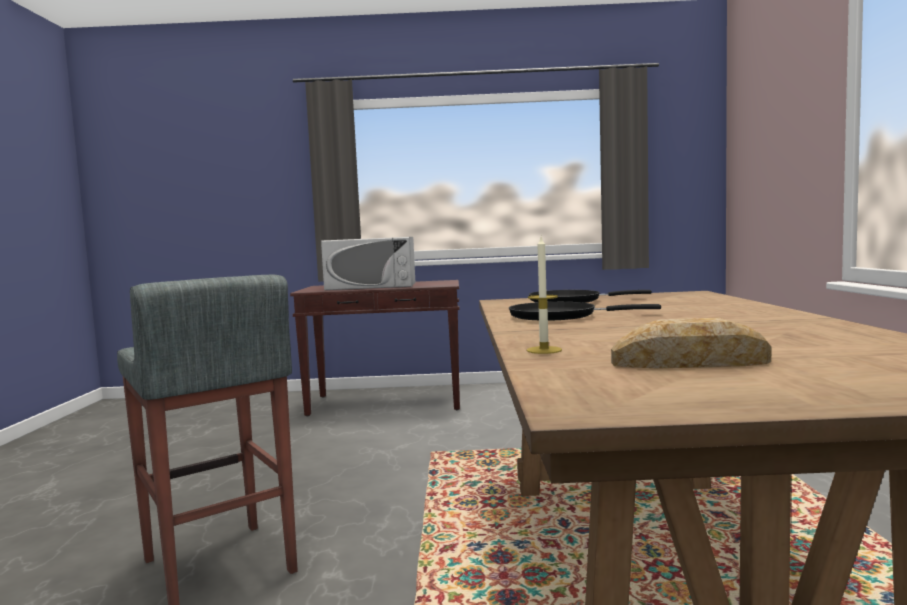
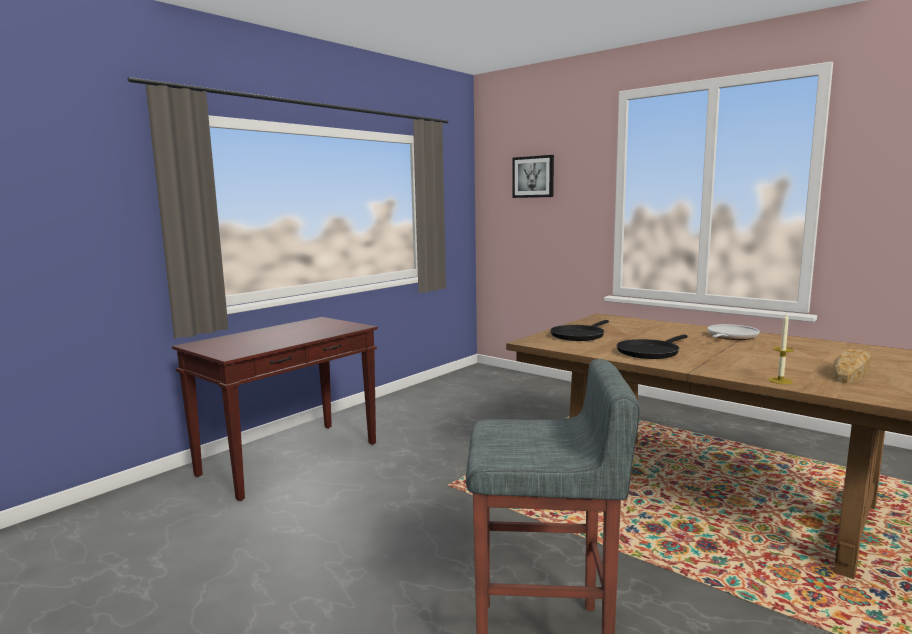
camera: 50 degrees left, 5 degrees up
(372, 286) = (275, 337): white microwave -> none
(750, 318) = (730, 337): none -> frying pan
(770, 115) = (533, 177): none -> picture

